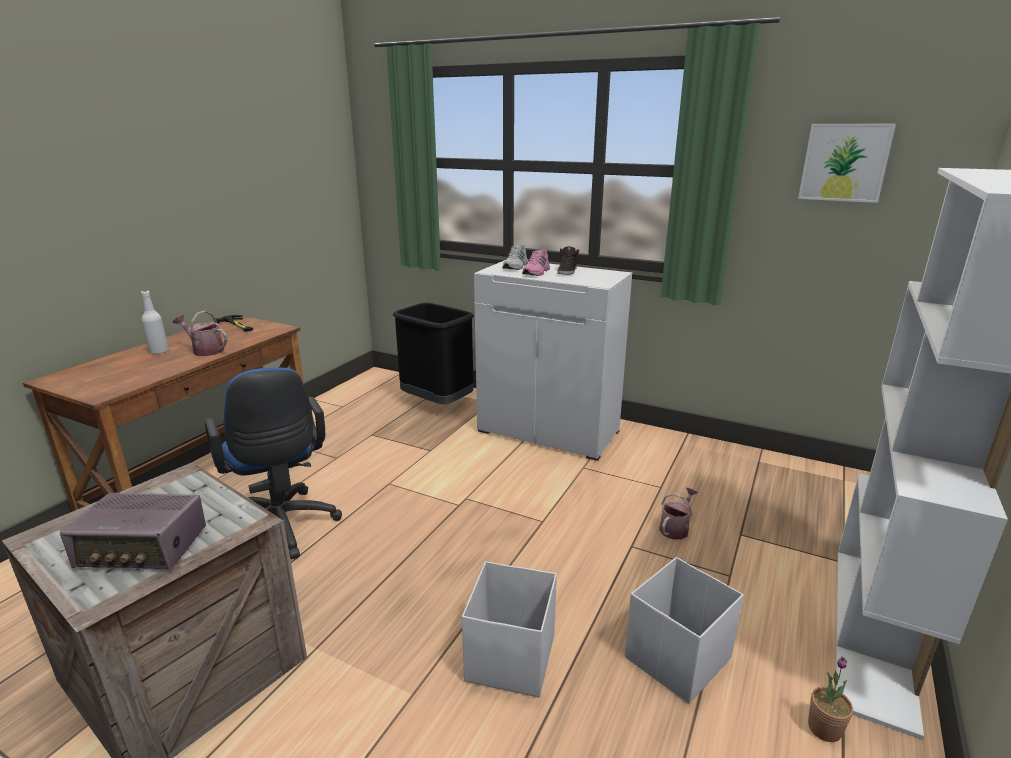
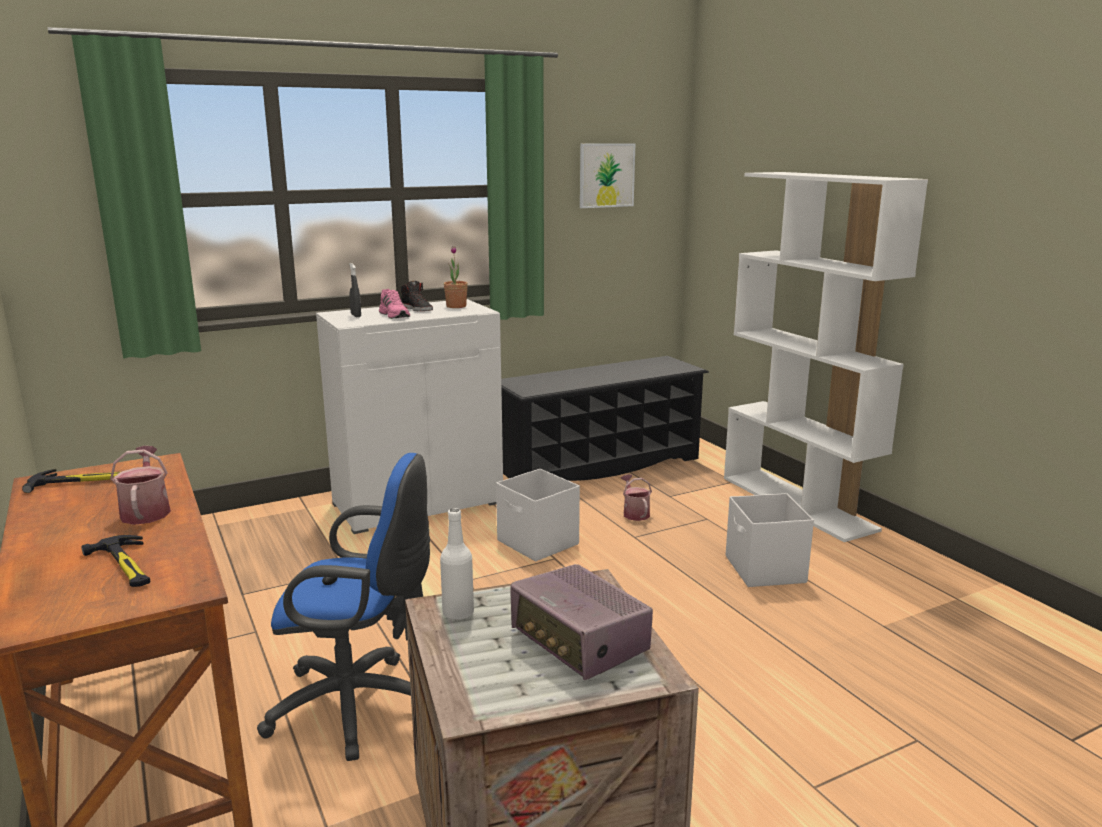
camera: 55 degrees left, 5 degrees down
(128, 372) = (125, 566): none -> hammer
(144, 549) = (580, 642): radio -> radio turned 105 degrees clockwise
(159, 352) = (77, 539): white bottle -> white bottle (458, 613)
(205, 350) = (146, 511): watering can -> watering can turned 105 degrees clockwise
(438, 403) = (247, 534): black trash can -> none
(509, 659) = (706, 632): white storage box -> white storage box (538, 543)
(516, 266) = (356, 315): white shoe -> grey spray bottle
(736, 473) = (599, 465): none -> black shoe rack
(824, 728) = (855, 552): potted plant -> potted plant (456, 306)

